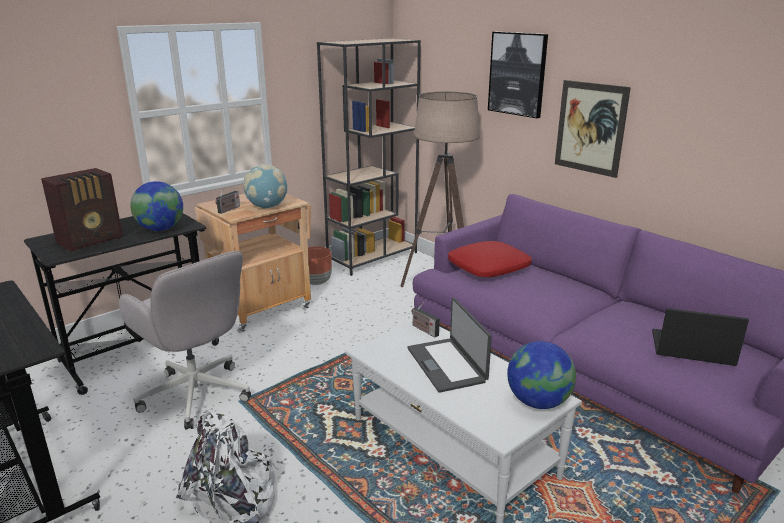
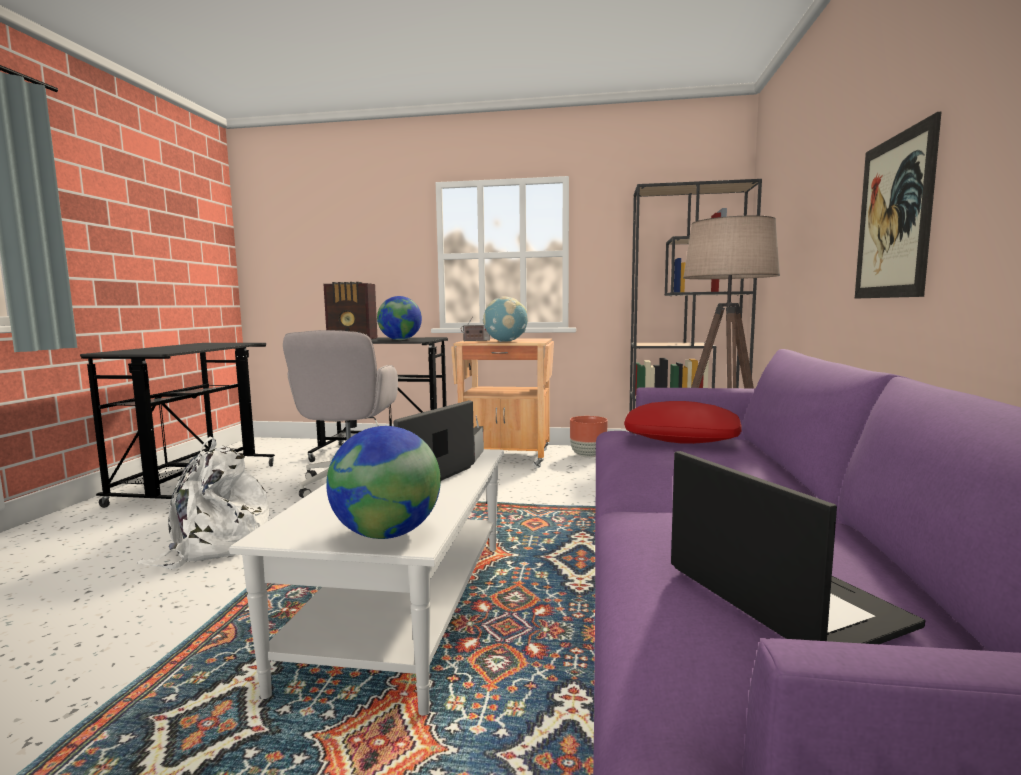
camera: 50 degrees right, 15 degrees down
(517, 74) = (828, 173): picture -> none

